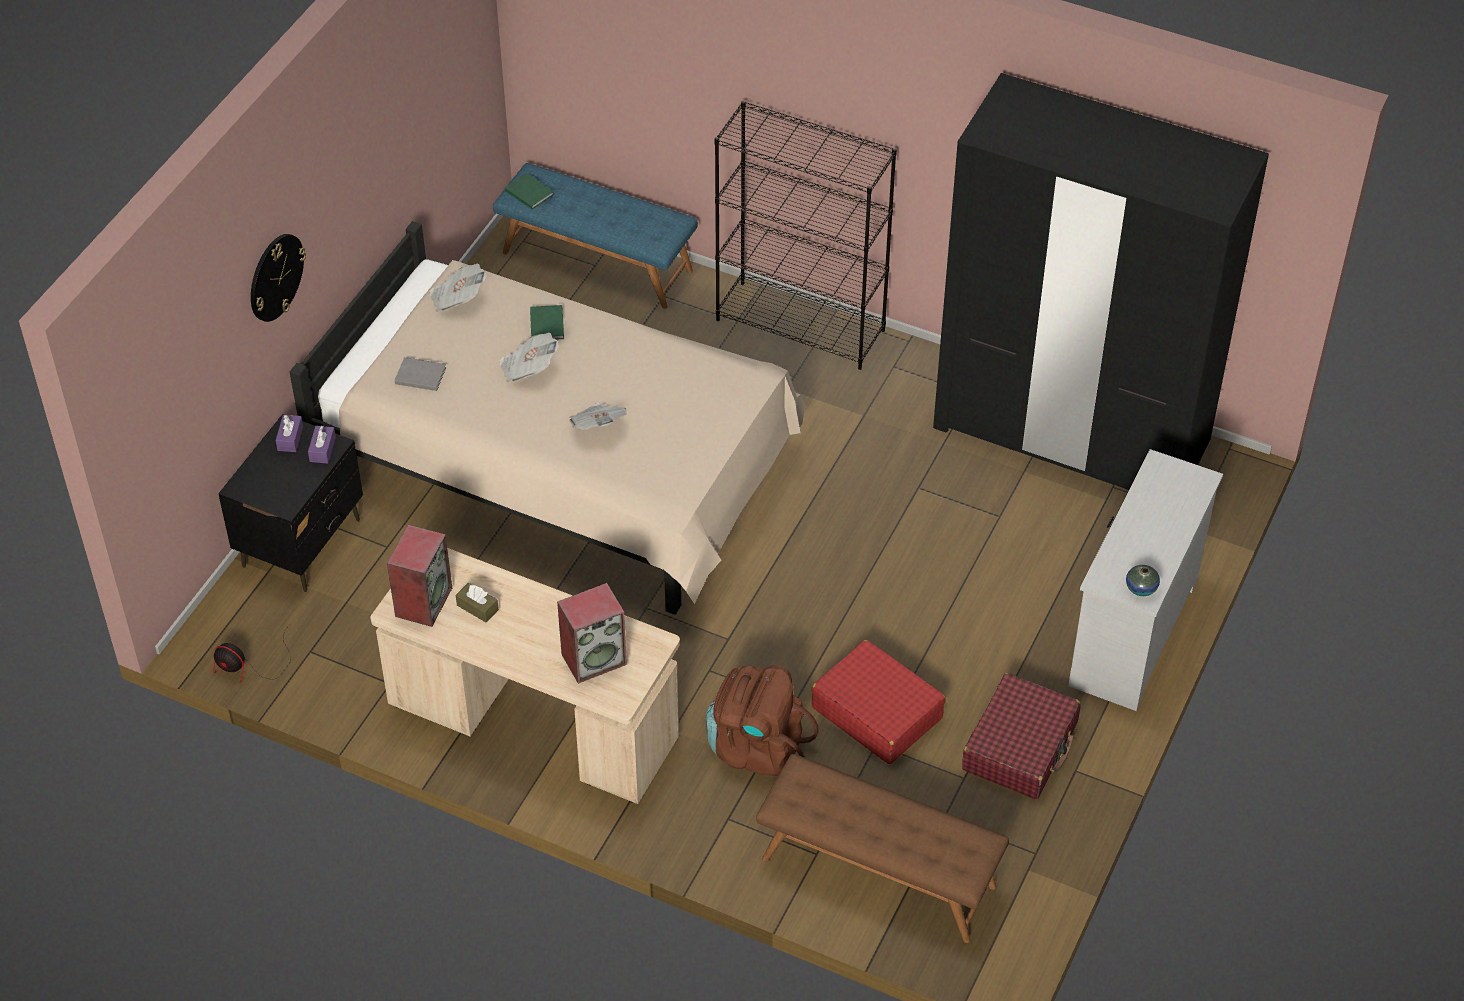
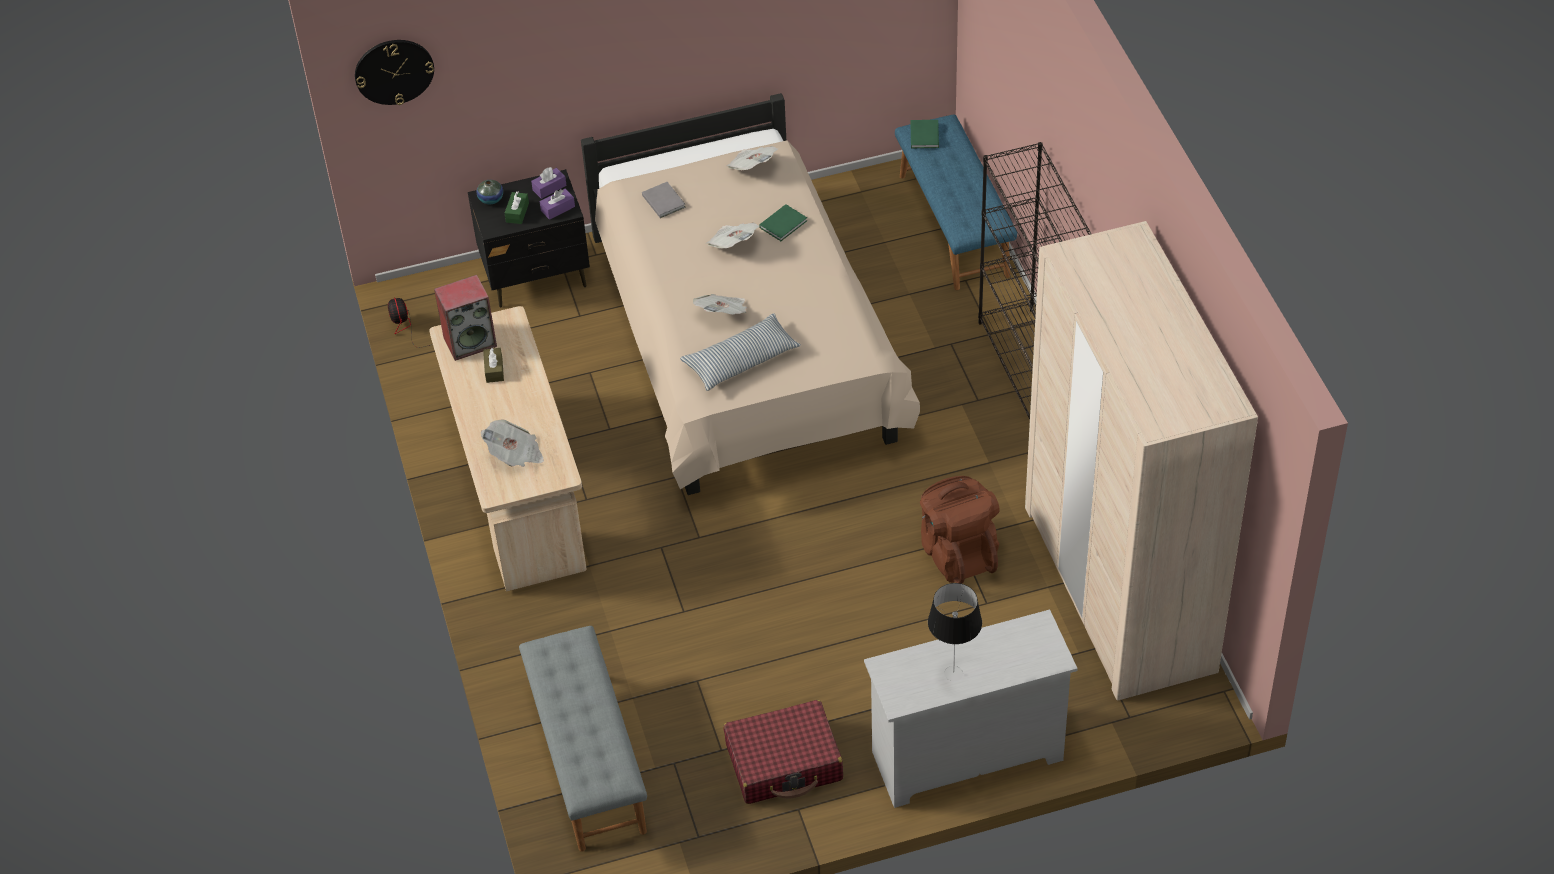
camera: 50 degrees right, 0 degrees up
(275, 277) = (583, 57): wall clock -> wall clock (394, 71)
(290, 478) = (517, 212): none -> green tissue box
(594, 658) = (515, 455): speaker -> newspaper
(663, 450) = (741, 360): none -> pillow
(756, 748) = (622, 619): brown backpack -> brown backpack (957, 552)
(876, 712) = (725, 661): red suitcase -> none
(877, 873) = (586, 759): brown bench -> grey bench
(1071, 434) = (1118, 588): black wardrobe -> beige wardrobe
(1141, 588) = (903, 694): vase -> vase (491, 199)
(1152, 546) = (953, 674): none -> table lamp

